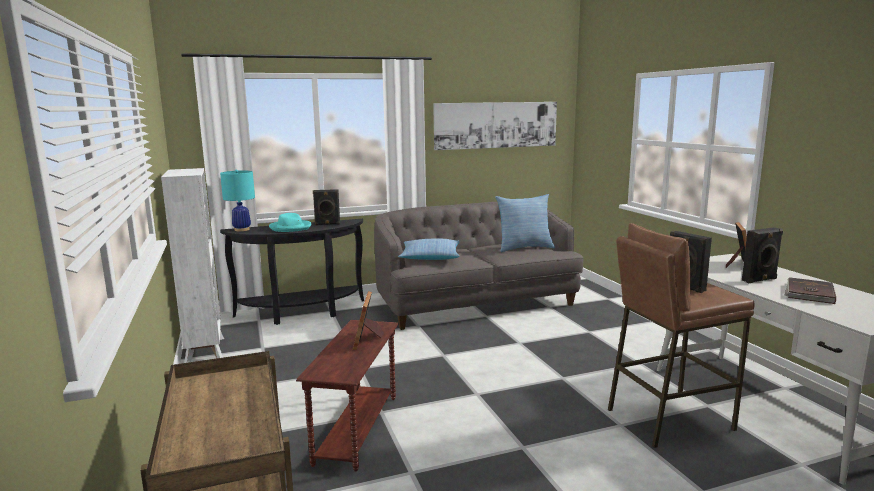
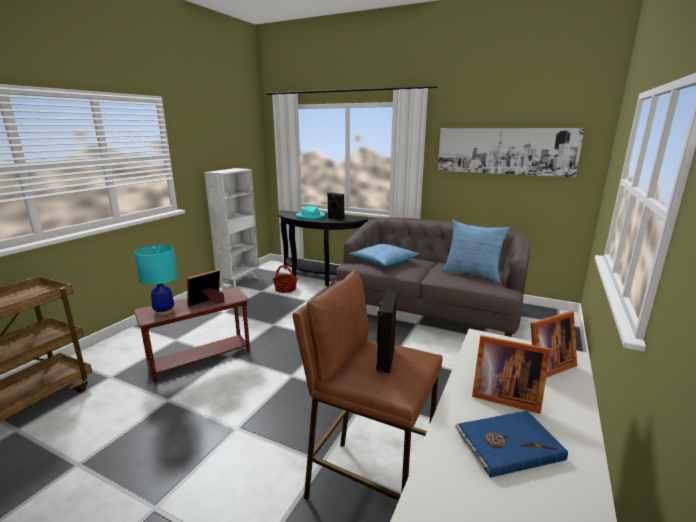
camera: 45 degrees right, 5 degrees up
(242, 229) = (287, 212): turquoise table lamp -> turquoise table lamp (164, 311)
(291, 335) = (285, 289): none -> basket
(760, 280) = (503, 395): black speaker -> picture frame
(808, 293) = (507, 444): brown book -> blue book

